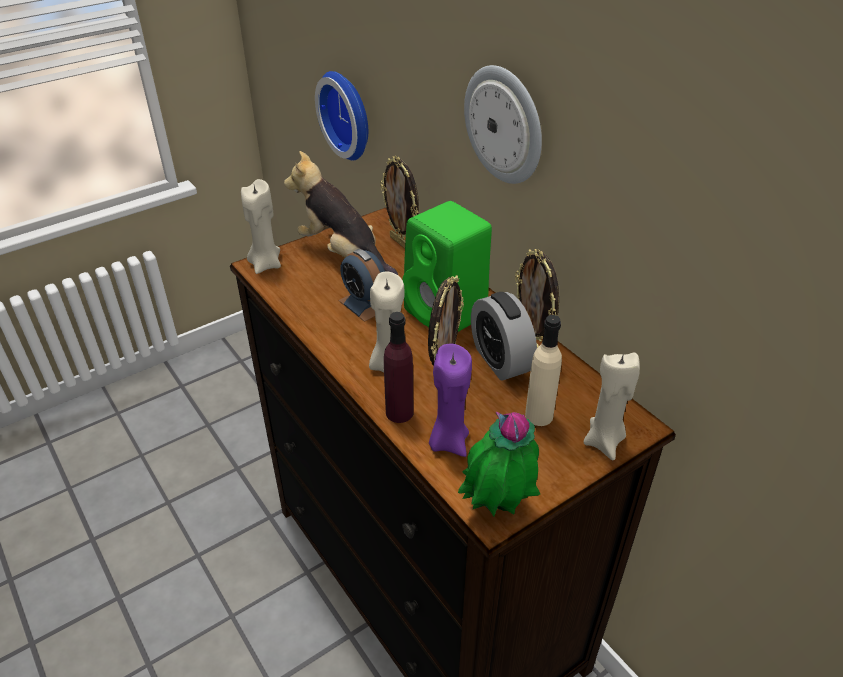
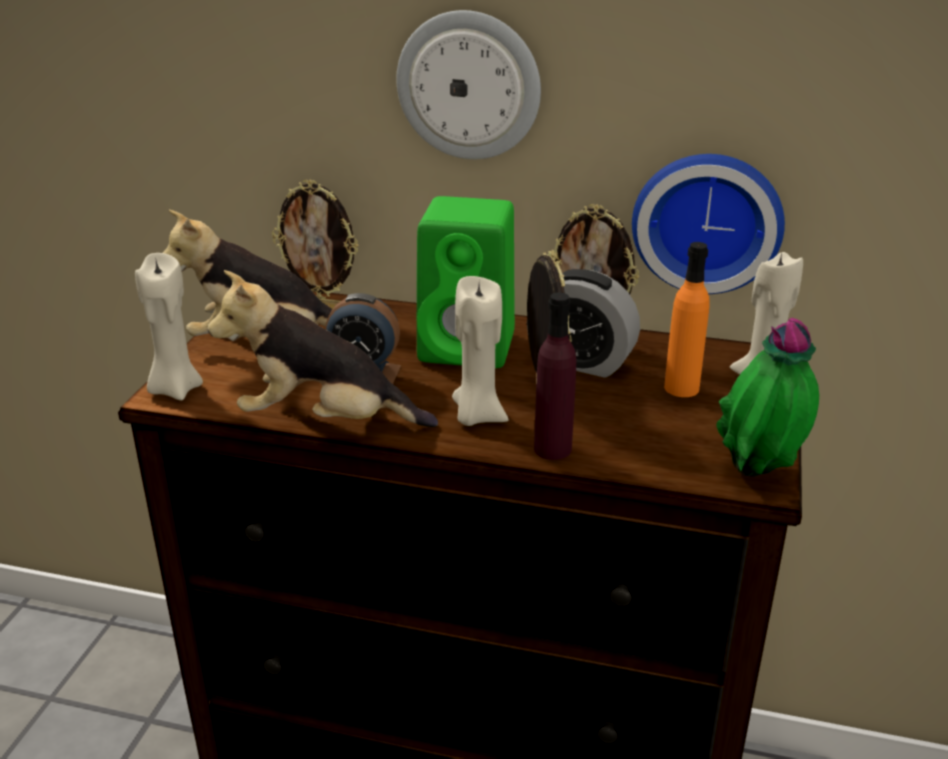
camera: 40 degrees left, 10 degrees down
(307, 324) = (325, 421): none -> plush toy
(349, 114) = (137, 177): wall clock -> wall clock (707, 220)
(448, 441) = (636, 448): purple candle -> none
(539, 415) = (681, 388): beige bottle -> orange bottle

